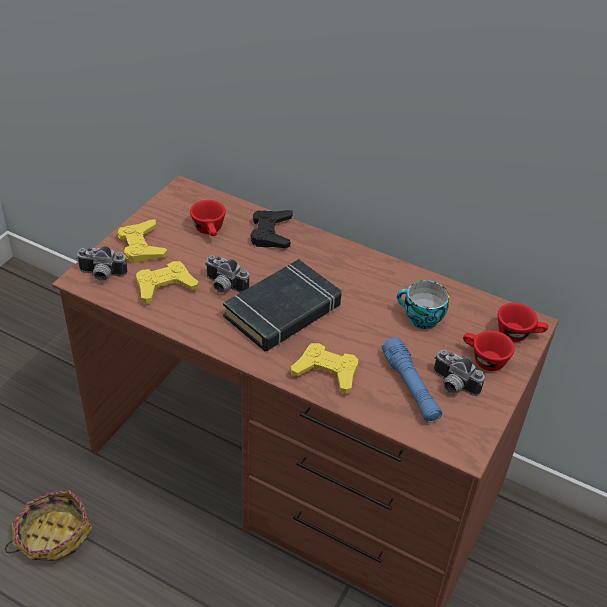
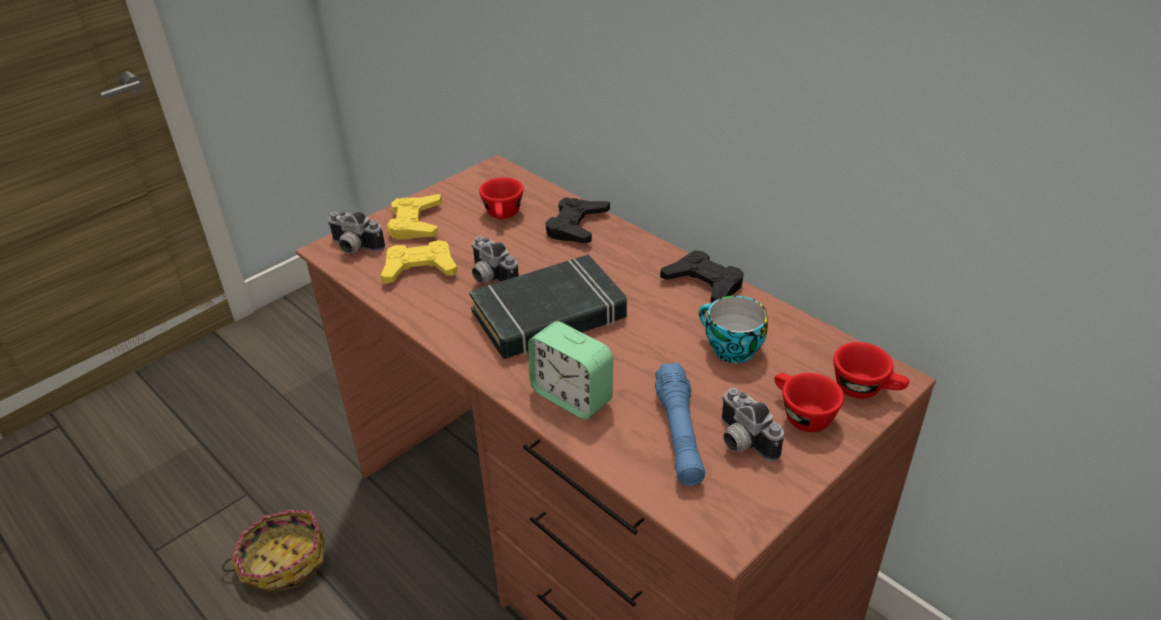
camera: 20 degrees right, 5 degrees down
(326, 372) = (572, 396): yellow game controller -> alarm clock
(384, 269) = (704, 283): none -> black game controller

